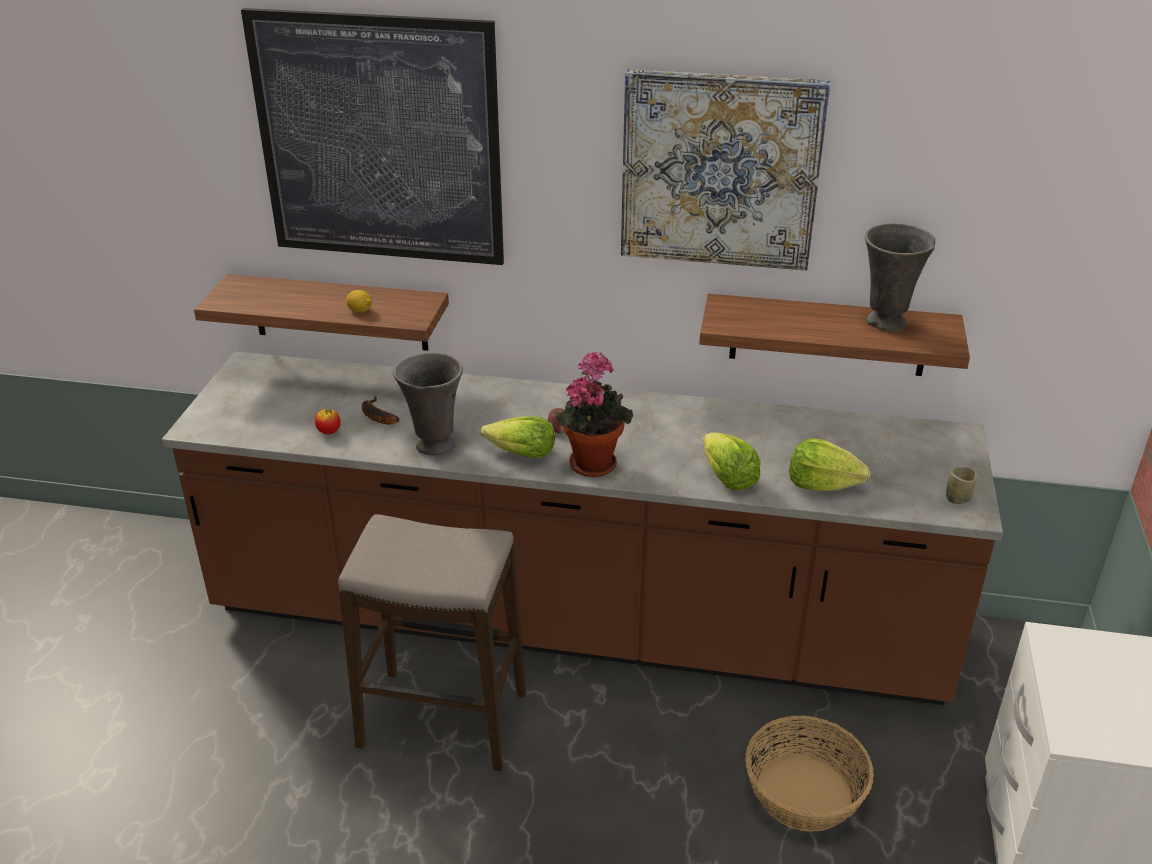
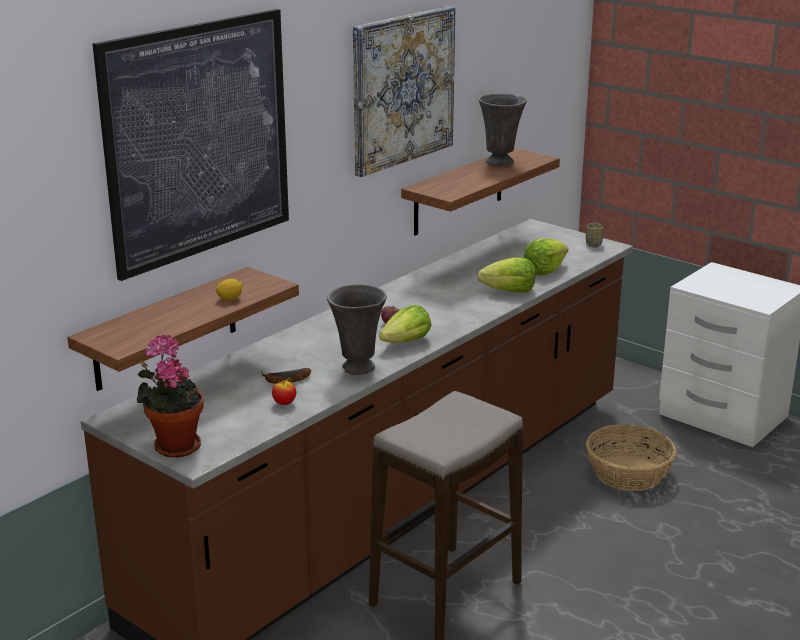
camera: 60 degrees left, 10 degrees down
(593, 461) = (444, 323): potted plant -> potted plant (174, 445)

